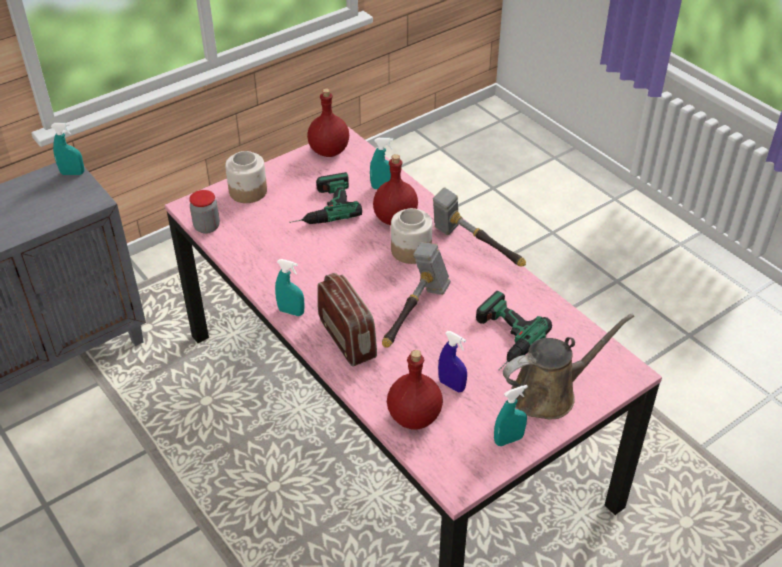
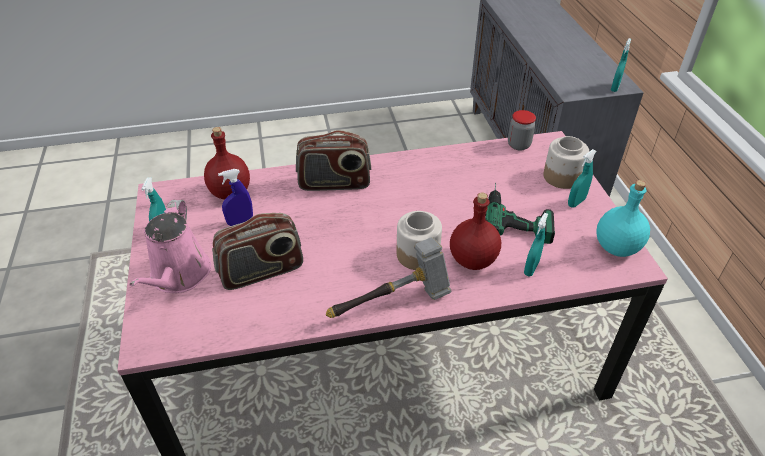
camera: 115 degrees right, 0 degrees up
(291, 312) = (385, 163): turquoise spray bottle -> turquoise spray bottle (576, 202)
(329, 151) = (617, 248): red bottle -> turquoise bottle
(414, 315) = (332, 227): hammer -> none
(501, 338) = (261, 271): power drill -> radio
(549, 393) = (179, 276): brown watering can -> pink watering can

